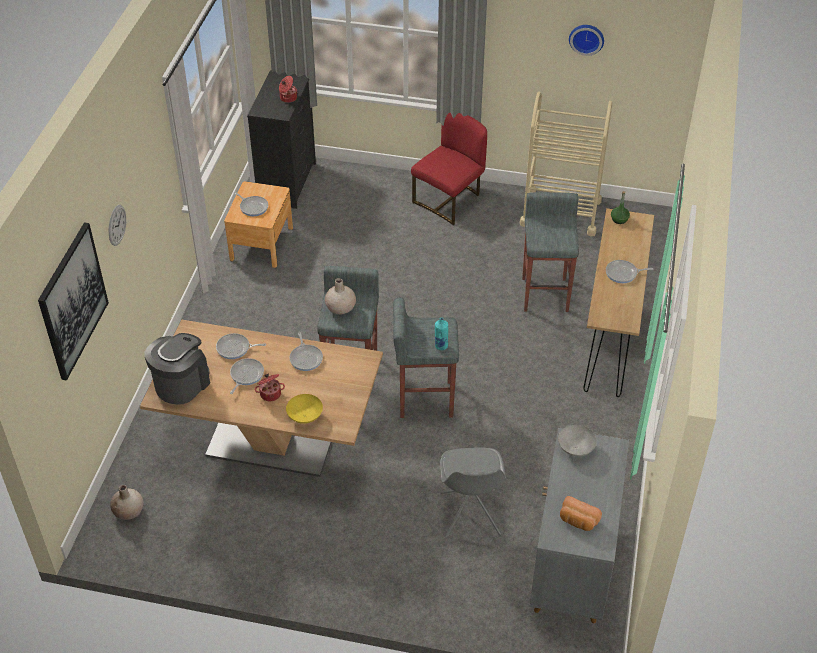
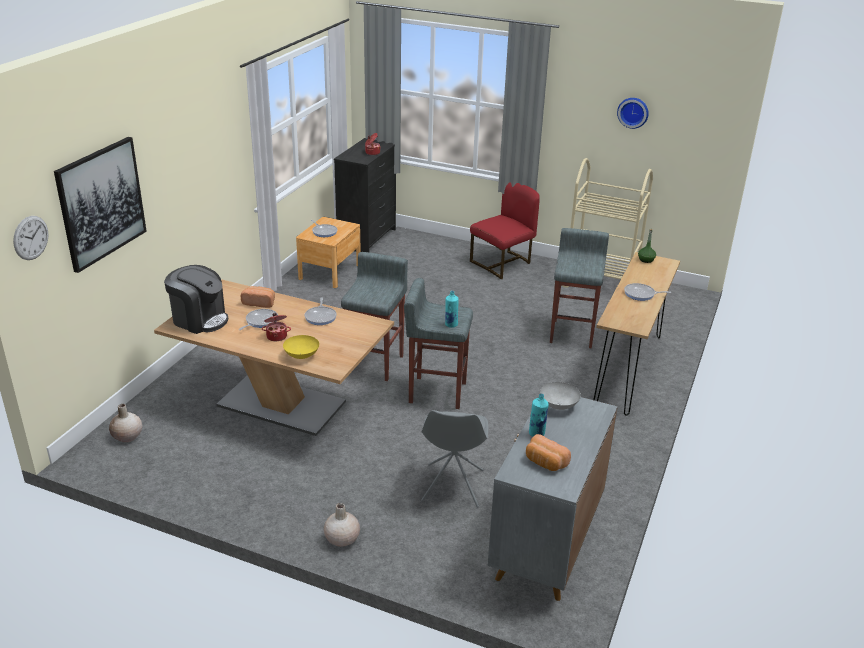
camera: 10 degrees right, 15 degrees down
(117, 225) = (170, 168): wall clock -> wall clock (31, 238)
(181, 383) = (199, 319): coffee machine -> coffee machine turned 75 degrees clockwise
(235, 348) = (259, 303): frying pan -> bread
(340, 308) = (367, 289): beige vase -> beige vase (341, 539)
(563, 487) = (537, 433): none -> turquoise bottle

